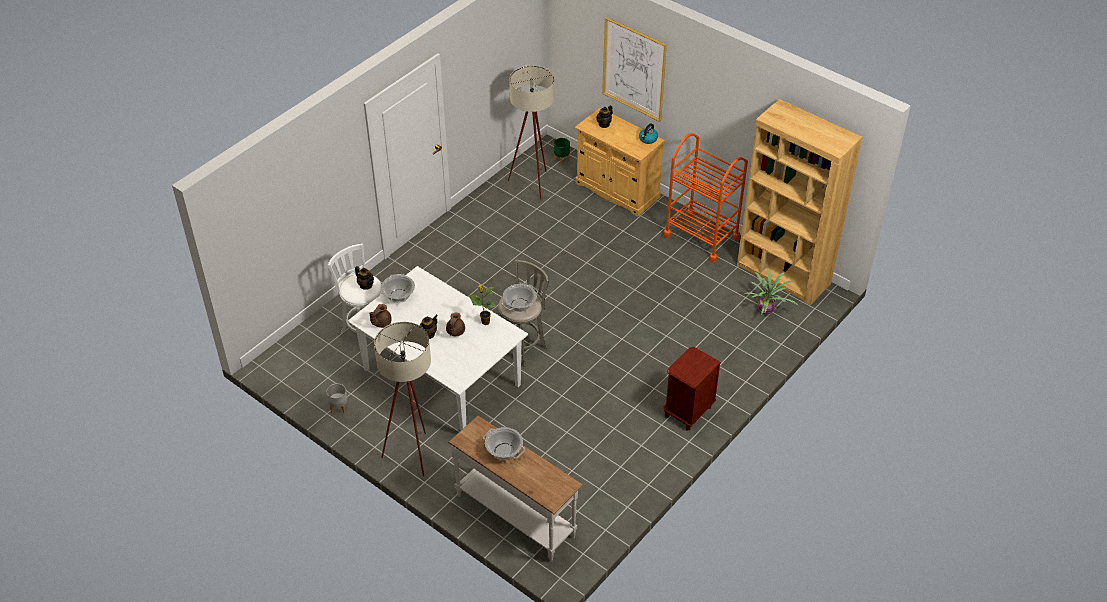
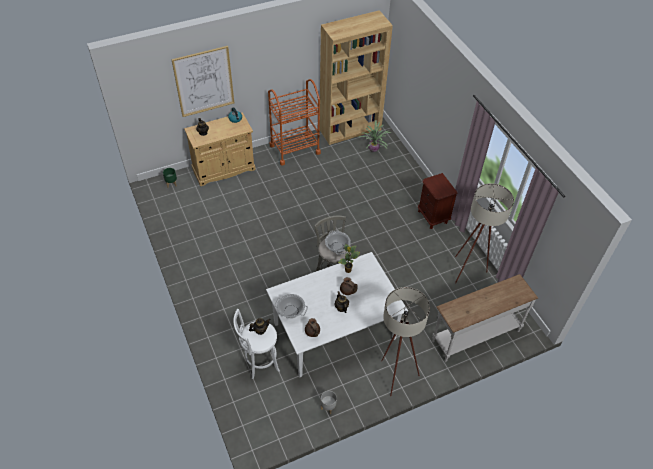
camera: 65 degrees left, 5 degrees up
(504, 451) = (476, 303): cooking pot -> none
(533, 187) = (186, 209): beige floor lamp -> beige floor lamp (470, 271)

